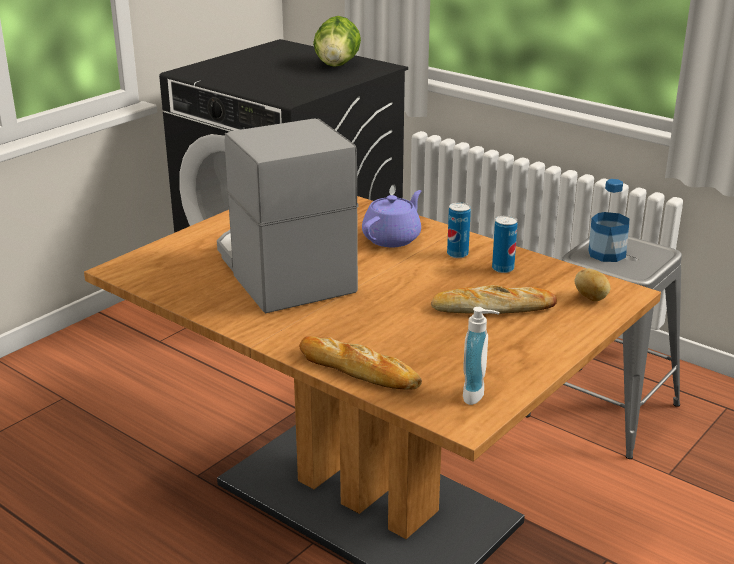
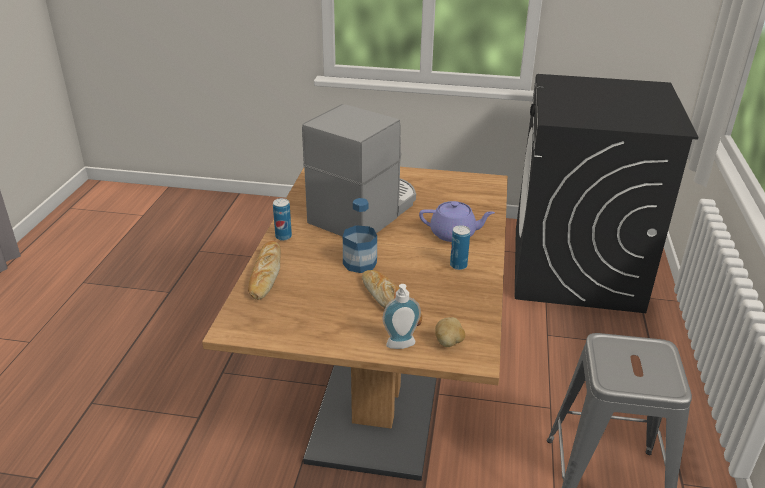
camera: 60 degrees right, 5 degrees up
(337, 65) = (651, 114): lettuce -> none
(478, 395) = (267, 326): soap dispenser -> soap dispenser (401, 346)
(503, 269) = (456, 290): can -> can (283, 237)
(607, 254) = (627, 355): bottle -> bottle (359, 263)

